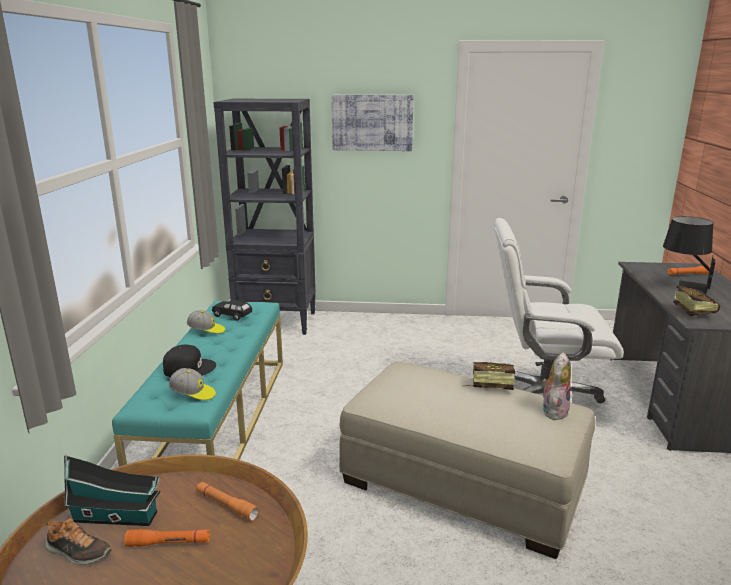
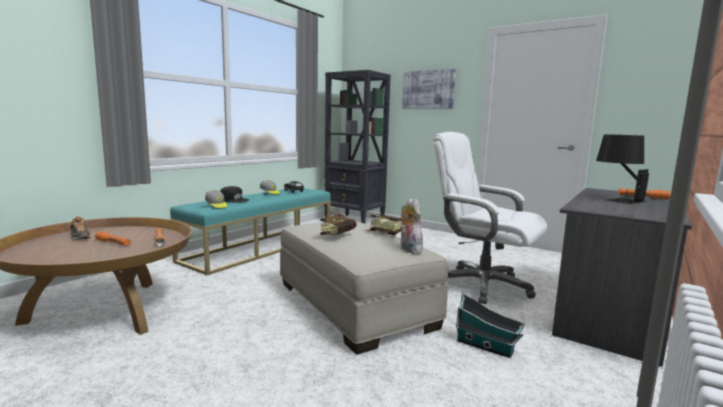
camera: 30 degrees right, 10 degrees down
(118, 517) = (114, 233): toy house -> toy house (487, 347)
(553, 410) = (408, 250): plush toy -> plush toy turned 90 degrees counterclockwise
(691, 311) = (590, 205): book -> book (340, 235)

